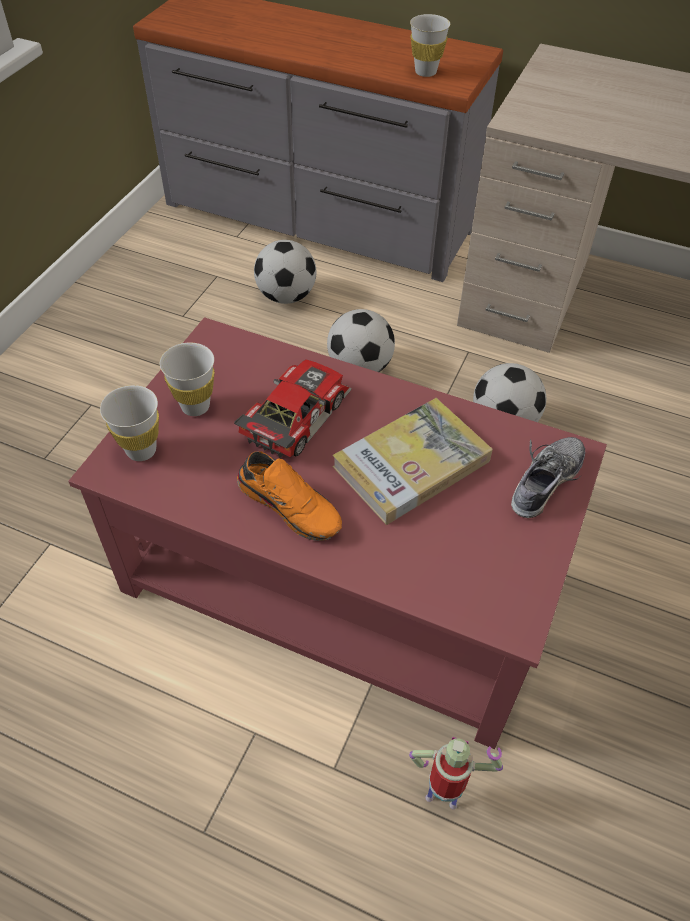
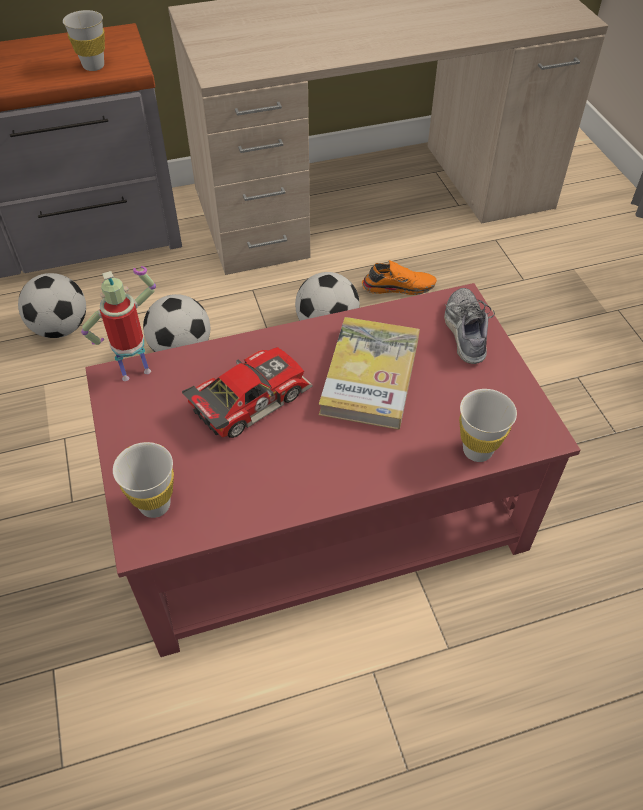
camera: 40 degrees left, 0 degrees up
(195, 406) = (161, 441): white cup -> white cup (477, 450)
(291, 505) = (320, 462): orange shoe -> orange shoe (398, 286)
(292, 416) = (248, 398): toy car -> toy car turned 60 degrees clockwise
(443, 796) = (529, 606): toy robot -> toy robot (136, 371)

